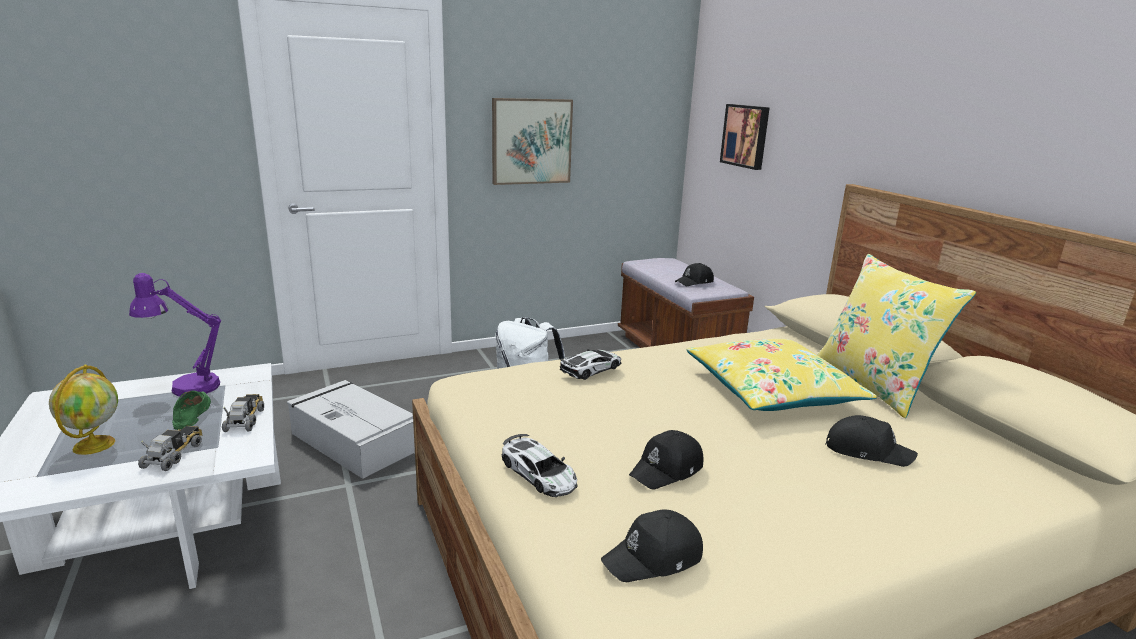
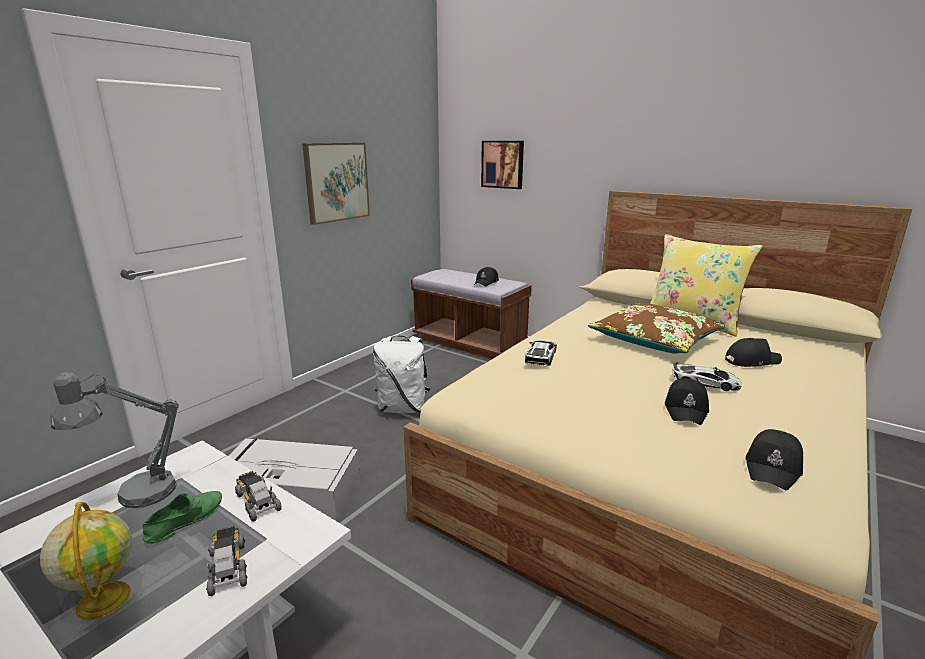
camera: 30 degrees left, 0 degrees up
(186, 387) = (134, 495): purple table lamp -> grey table lamp
(191, 414) = (185, 520): green shoe -> green shoe turned 75 degrees clockwise
(539, 473) = (626, 442): toy car -> toy car (705, 382)
(772, 391) = (654, 340): yellow pillow -> brown pillow

